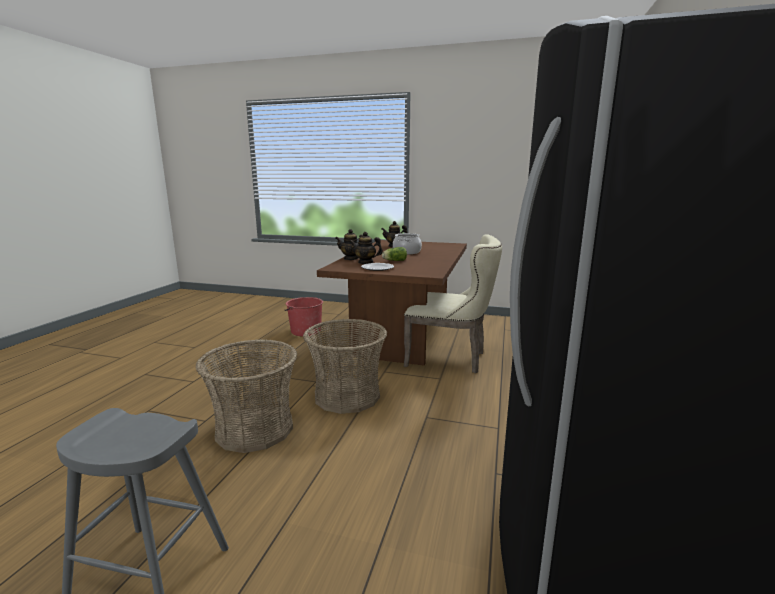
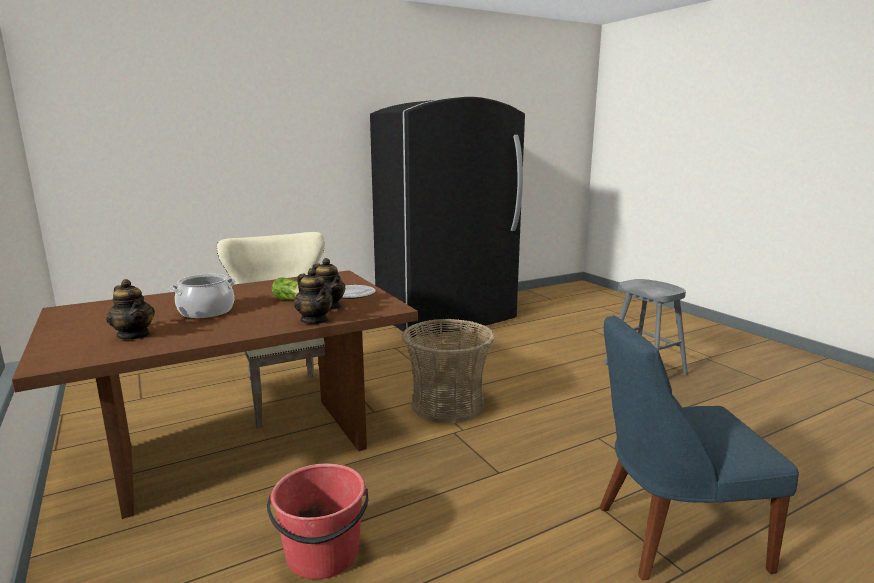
camera: 135 degrees left, 0 degrees up
(149, 383) = (671, 537): none -> blue chair
(255, 429) = (555, 411): basket -> none

